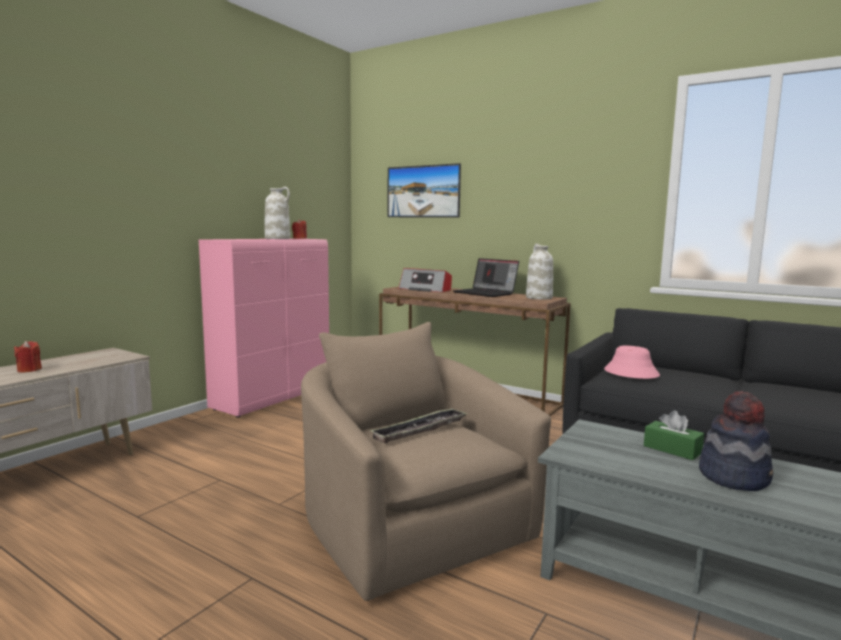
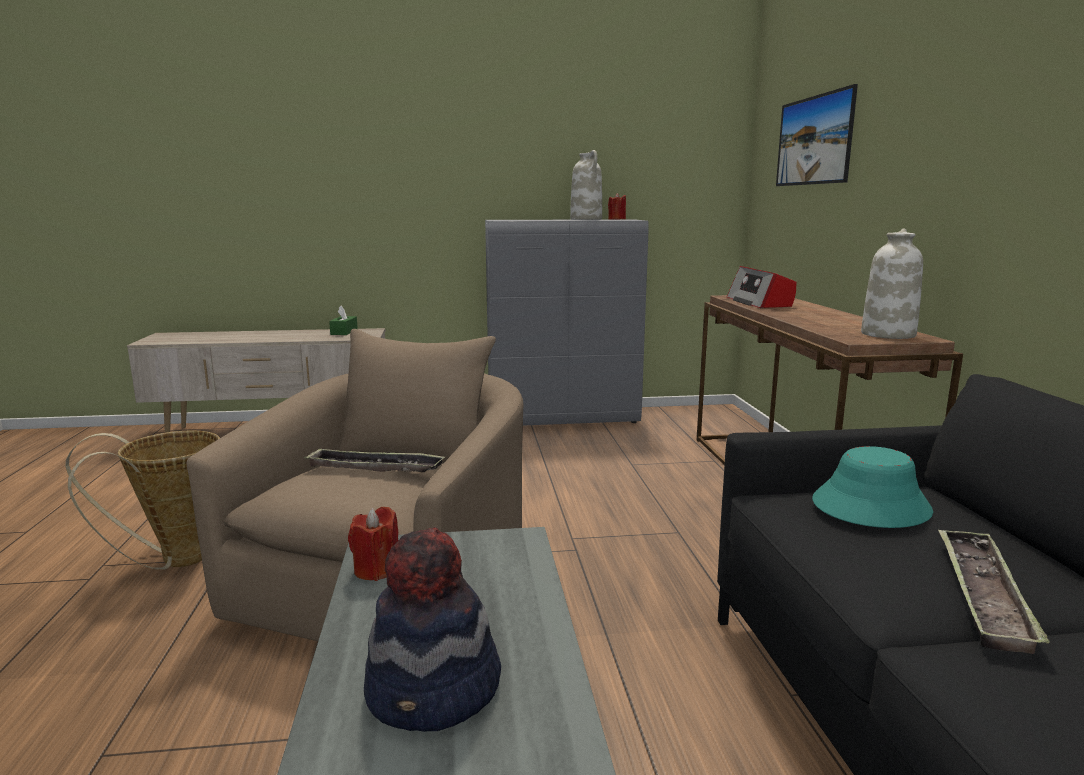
camera: 50 degrees right, 5 degrees up
(29, 370) = (289, 335): red candle -> red candle (377, 569)
(208, 606) = (173, 561): none -> basket
(273, 398) = (564, 419): pink cabinet -> grey cabinet
(486, 293) = (826, 317): laptop -> none
(631, 373) = (870, 506): pink hat -> turquoise hat
(672, 449) = (504, 616): green tissue box -> green tissue box (344, 332)
(717, 387) = (982, 594): none -> tray

